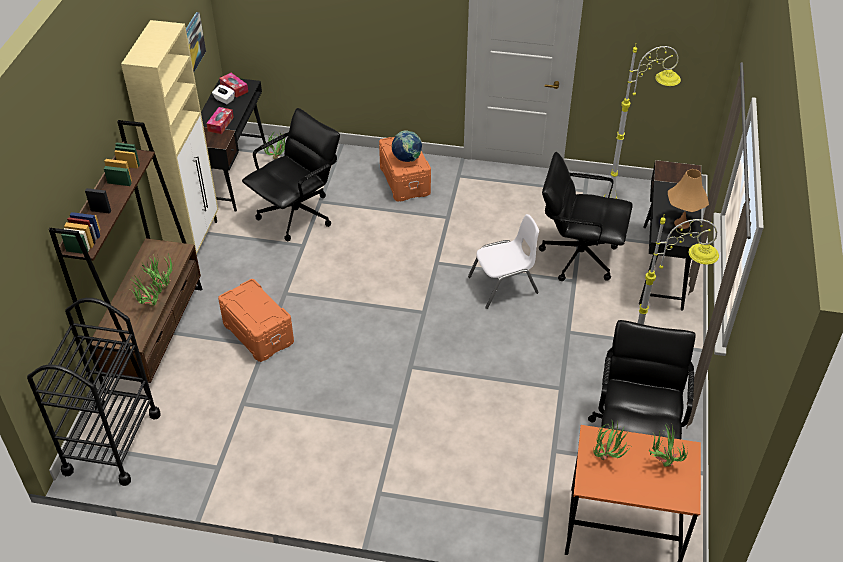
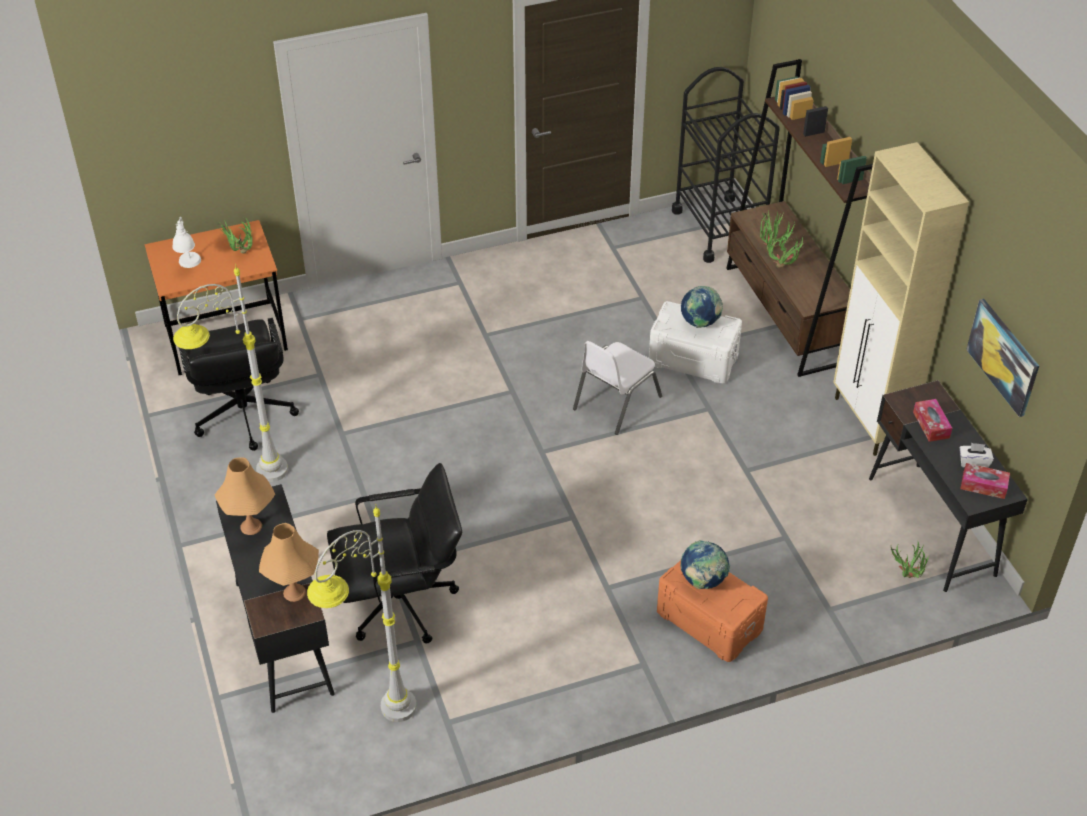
camera: 150 degrees right, 0 degrees up
(249, 307) = (700, 323): none -> globe
(259, 333) = (693, 360): orange storage box -> white storage box
(297, 215) = (793, 506): black office chair -> none
(503, 285) = (472, 522): white chair -> white chair (616, 402)
(661, 463) = (190, 267): potted plant -> white table lamp
(668, 178) = (294, 592): none -> orange table lamp

